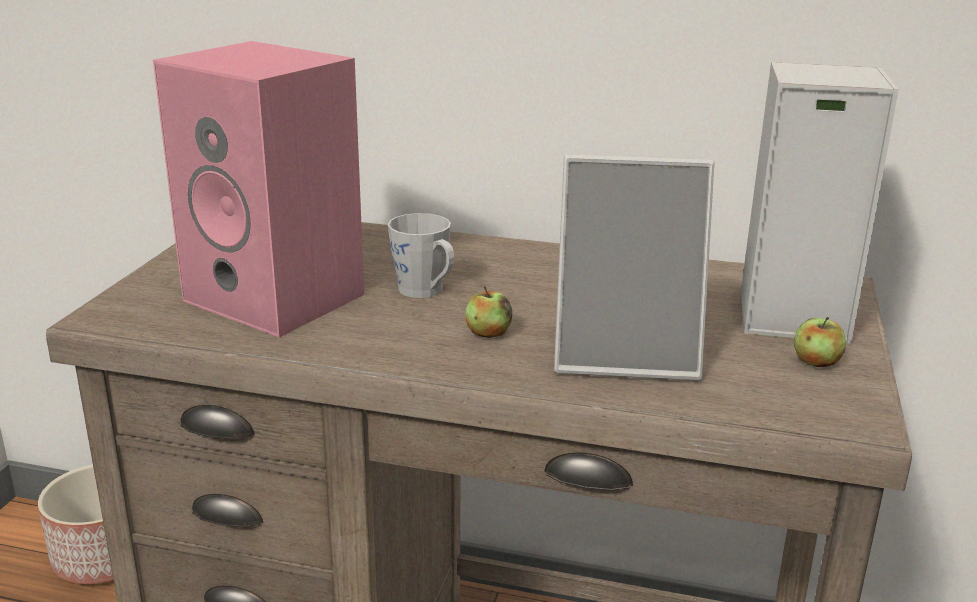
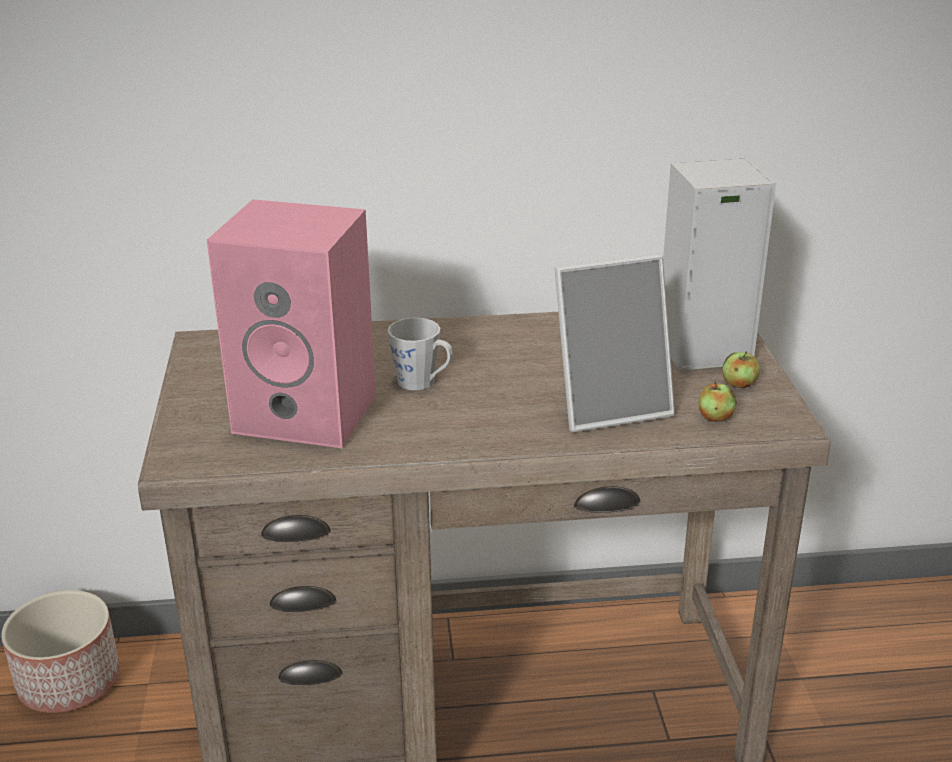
camera: 20 degrees left, 5 degrees up
(488, 333) = (499, 409): apple -> apple (715, 417)

